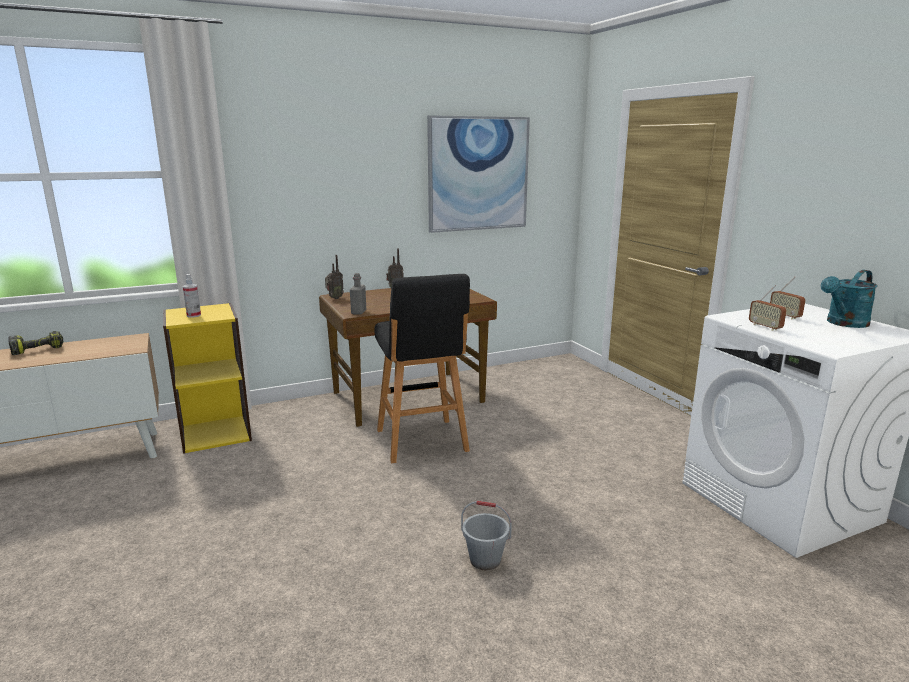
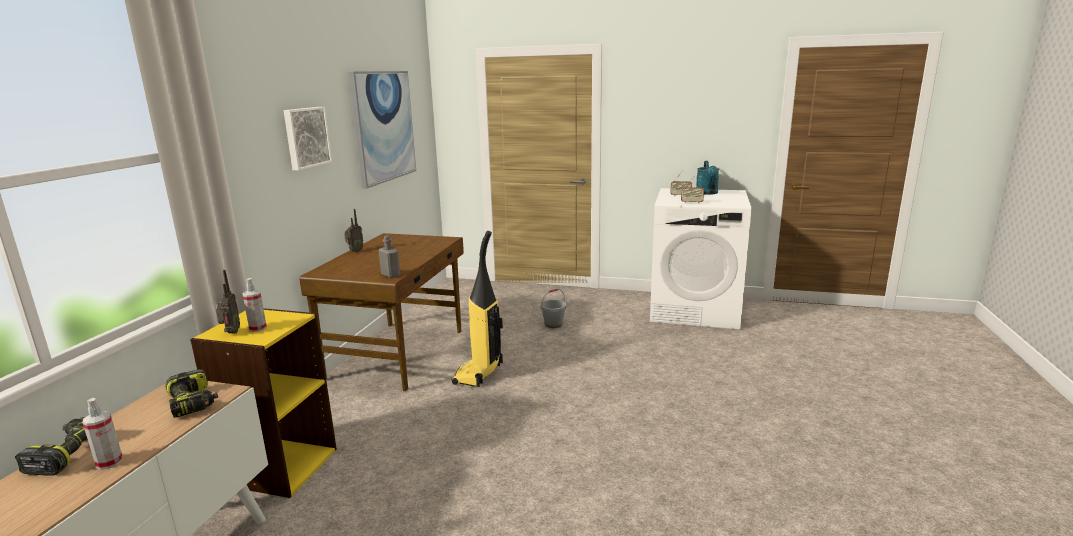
camera: 50 degrees left, 0 degrees up
(31, 359) = (109, 462): none -> spray bottle
(114, 348) = (194, 402): none -> power drill
(334, 298) = (326, 273): radio -> radio (230, 333)
(351, 174) = (306, 137): none -> picture
(422, 442) = (479, 374): black stool -> vacuum cleaner
(485, 560) = (651, 407): grey bucket -> grey bucket (553, 324)

